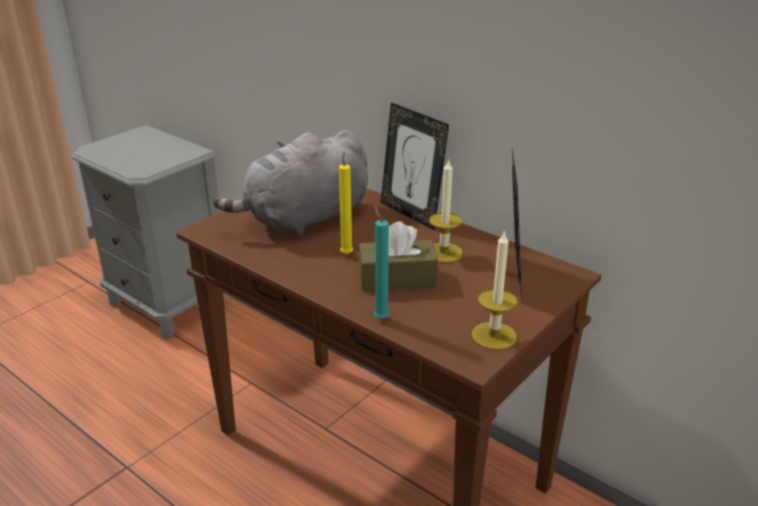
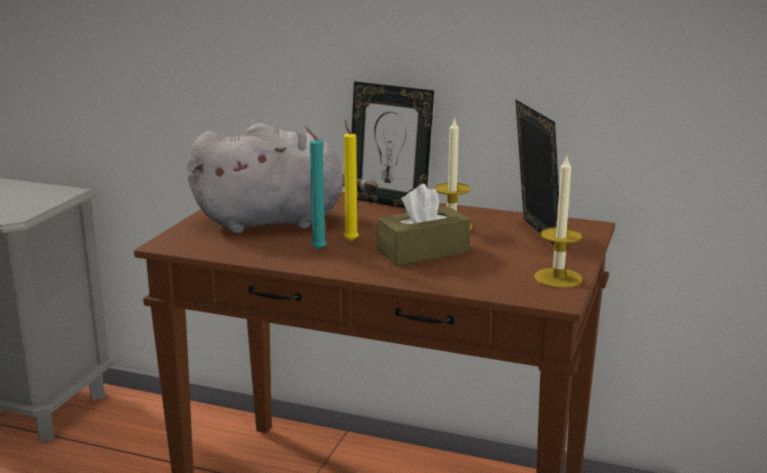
camera: 20 degrees left, 10 degrees down
(304, 220) = (277, 221): grey plush toy -> grey plush toy turned 135 degrees counterclockwise
(380, 317) = (434, 282): turquoise candle -> turquoise candle (317, 249)

